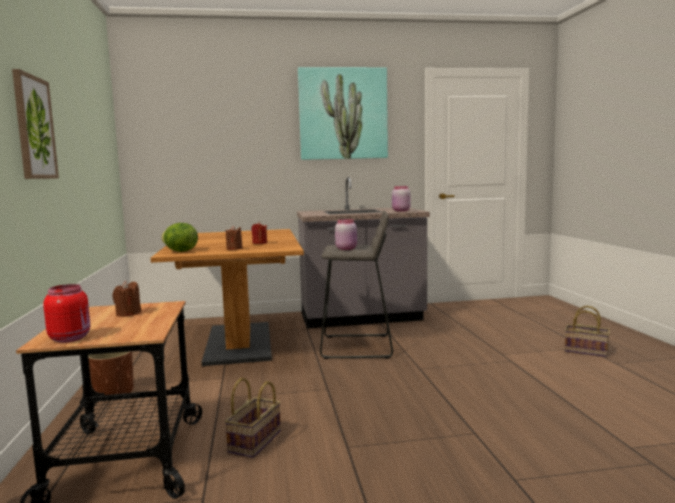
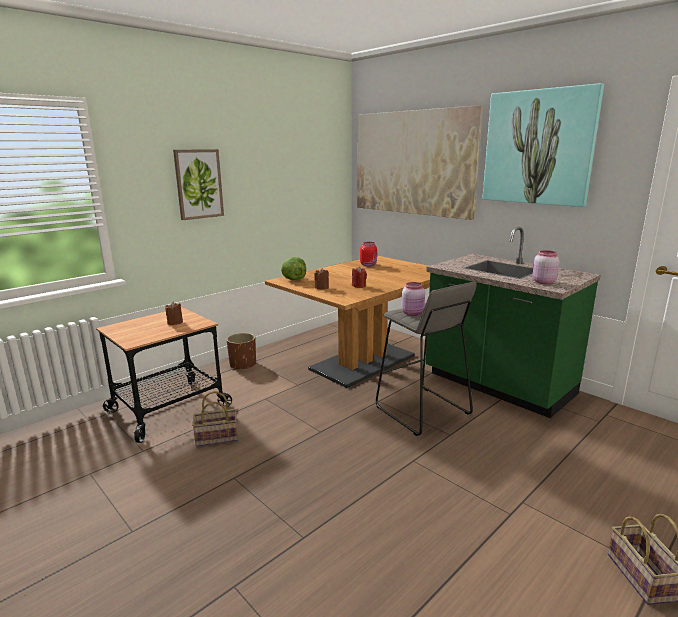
camera: 55 degrees right, 10 degrees up
(71, 338) = (119, 329): red jar -> red jar (368, 265)
(212, 130) = (412, 163): none -> picture
(361, 318) = (497, 385): grey counter -> green counter

